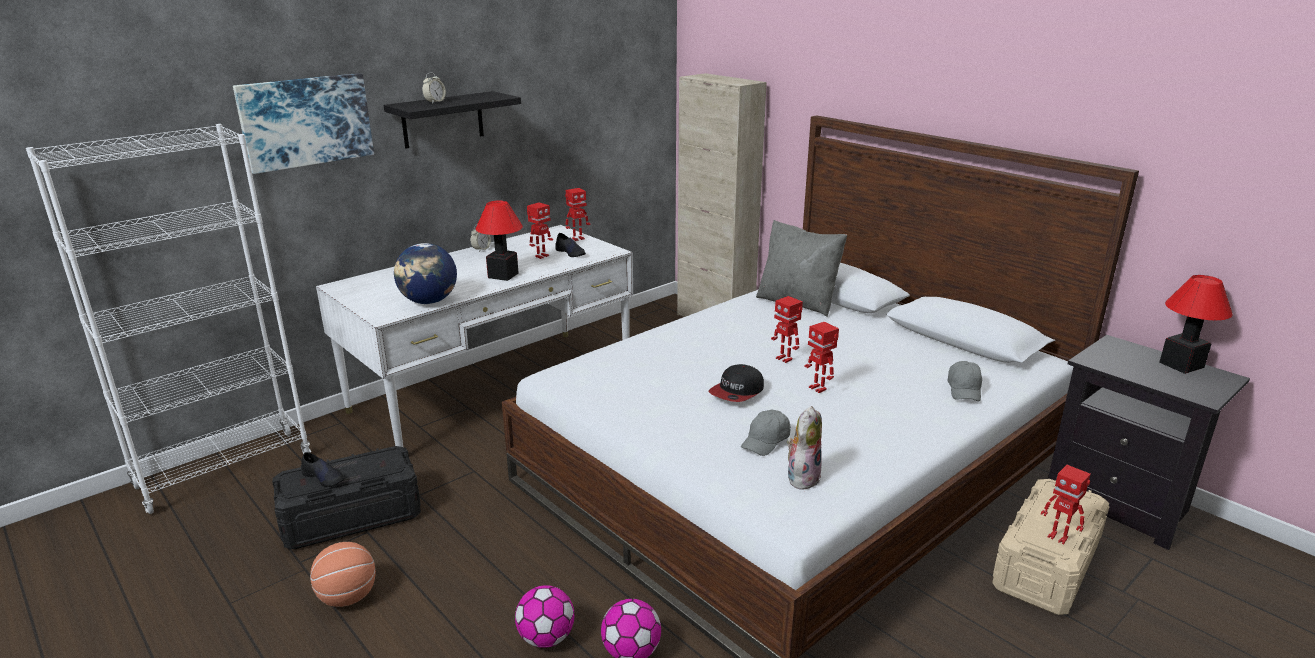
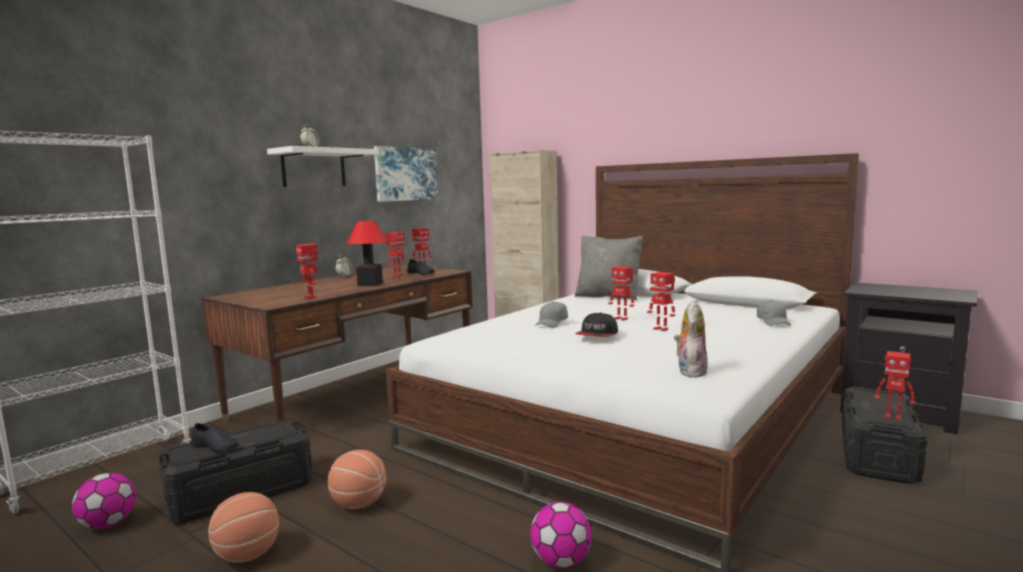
camera: 10 degrees left, 15 degrees down
(306, 121) = (201, 152): picture -> picture (405, 174)
(429, 302) = (310, 297): globe -> toy robot
(442, 120) = (314, 168): black shelf -> white shelf
(460, 551) = (359, 504): none -> basketball
(494, 389) = (358, 394): white desk -> brown desk
(546, 638) = (470, 561): football -> football (108, 524)
(766, 441) = (642, 357): grey cap -> grey cap (552, 323)
(1046, 565) = (877, 454): beige storage box -> black storage box
(1182, 365) = (924, 289): table lamp -> none

